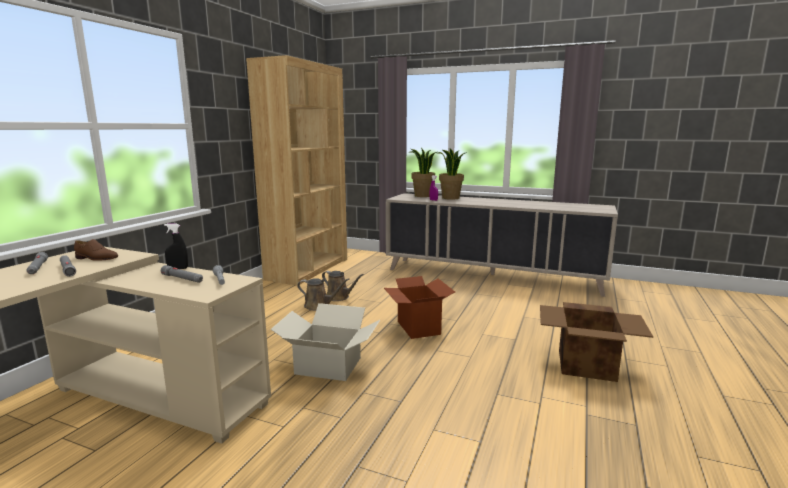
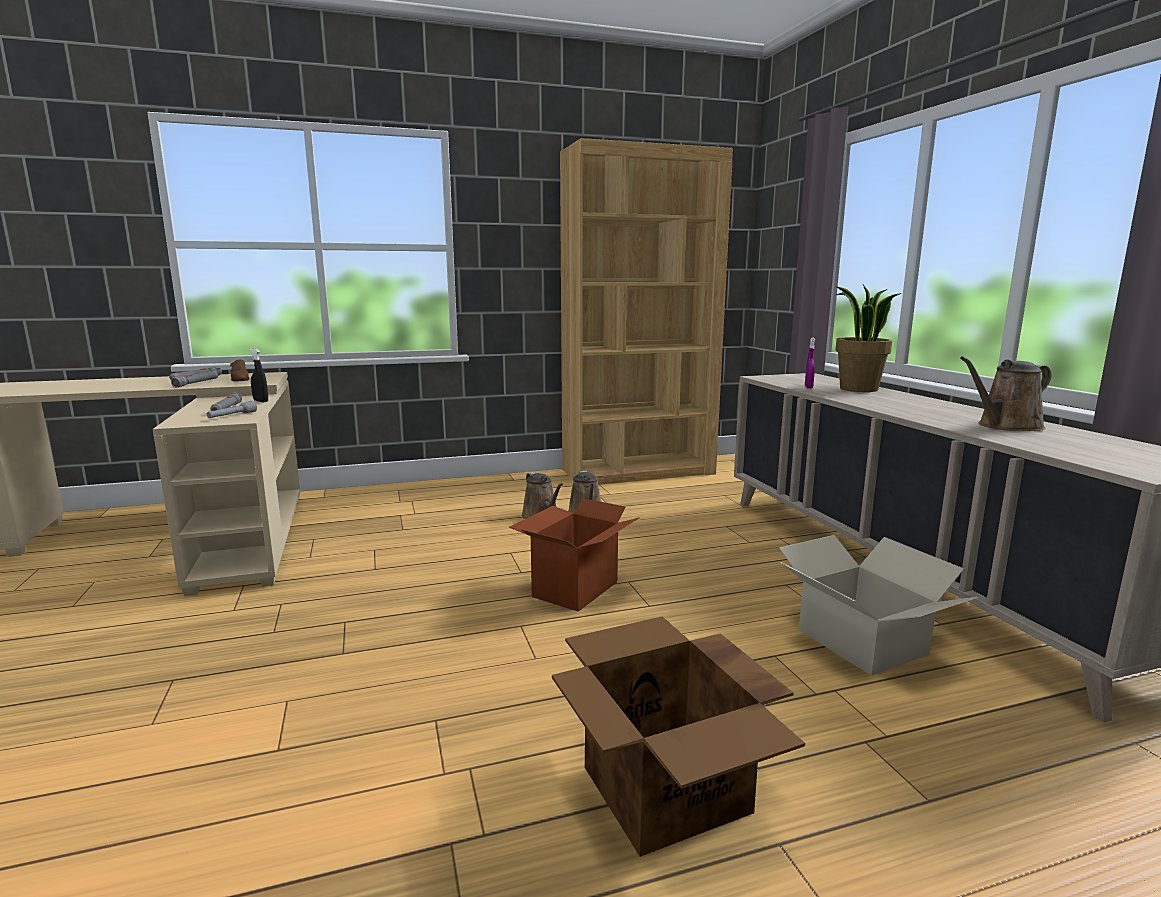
camera: 50 degrees right, 0 degrees up
(328, 365) = (392, 579): cardboard box -> cardboard box (862, 641)
(422, 196) = (823, 380): potted plant -> none
(538, 204) = (1005, 426): none -> brown watering can

